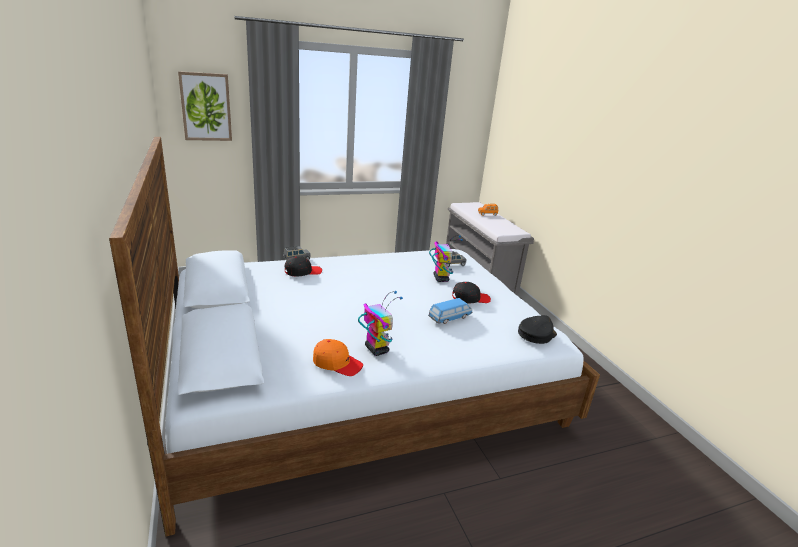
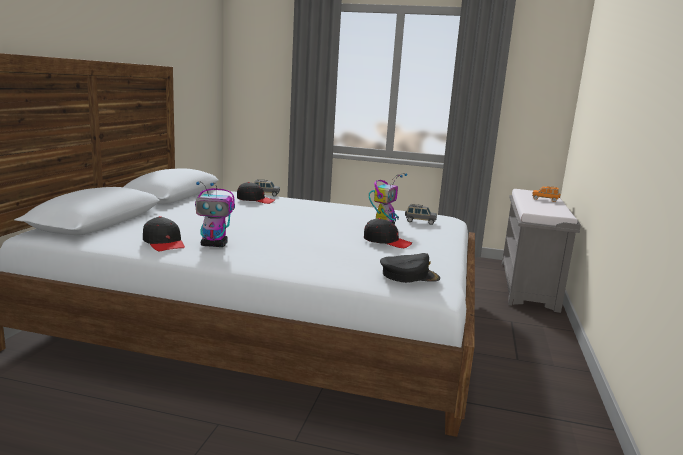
camera: 35 degrees right, 10 degrees down
(206, 107) = (260, 66): picture -> none
(337, 363) = (164, 243): orange cap -> black cap
(376, 349) = (214, 245): toy robot -> toy robot turned 90 degrees clockwise
(450, 317) = (329, 244): toy car -> none

